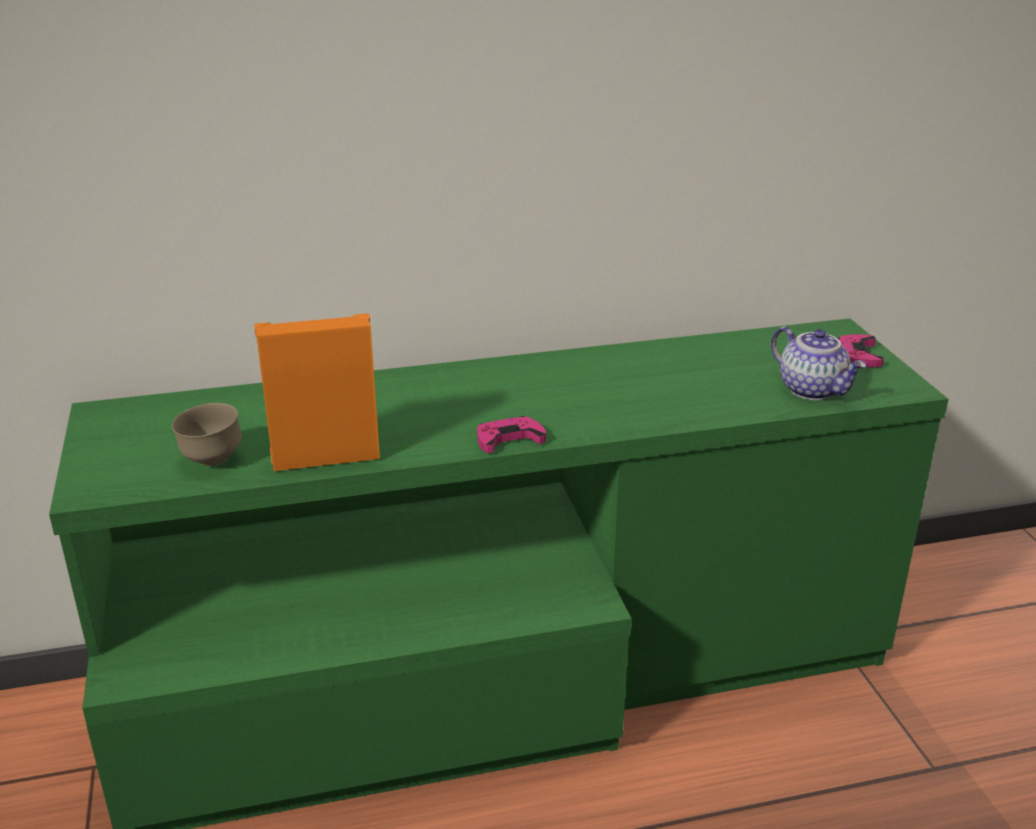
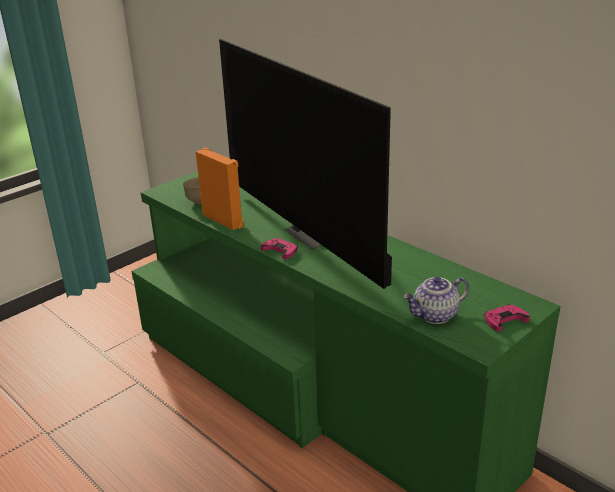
camera: 60 degrees right, 0 degrees up
(490, 398) = (313, 234): none -> television
(813, 390) = (435, 316): teapot -> teapot turned 45 degrees clockwise

